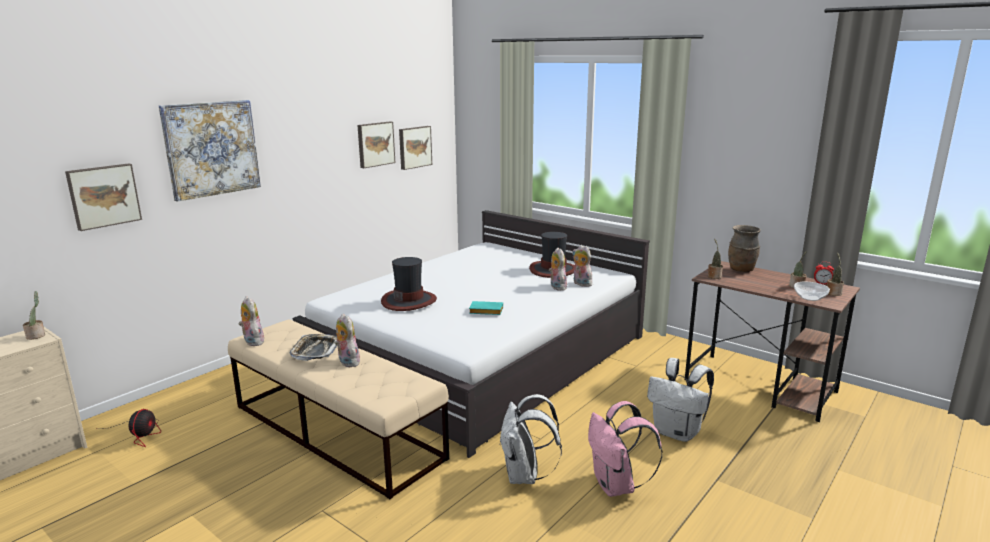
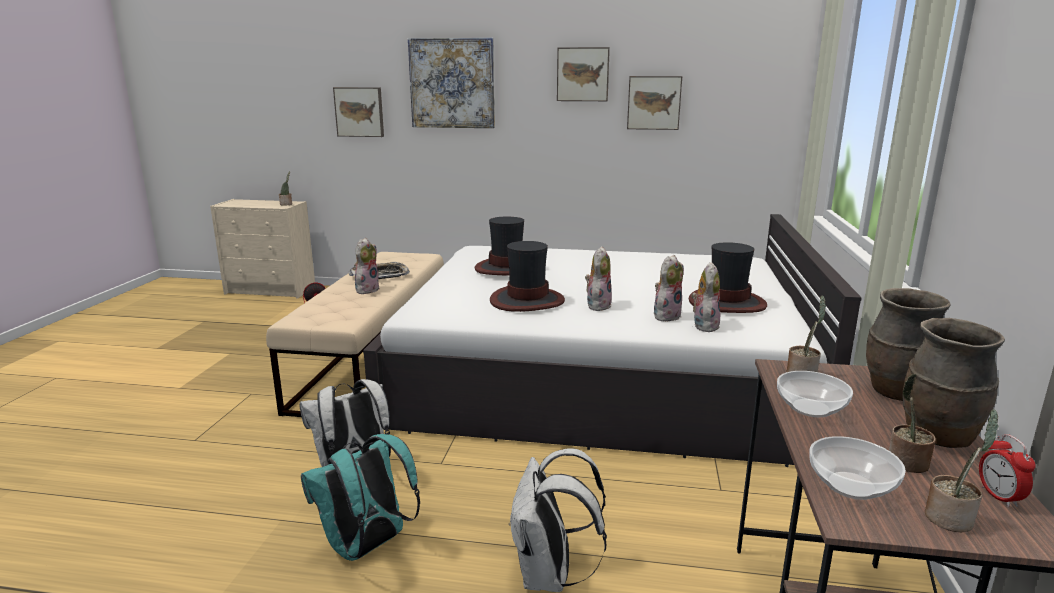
camera: 60 degrees right, 0 degrees up
(252, 342) = (380, 256): plush toy -> plush toy (597, 305)
(414, 147) = (720, 114): picture -> picture (583, 74)
(485, 311) = (526, 301): turquoise book -> hat
(616, 486) = (367, 547): pink backpack -> turquoise backpack
(747, 285) = (809, 408): none -> bowl
(780, 276) = (939, 437): none -> brown vase

